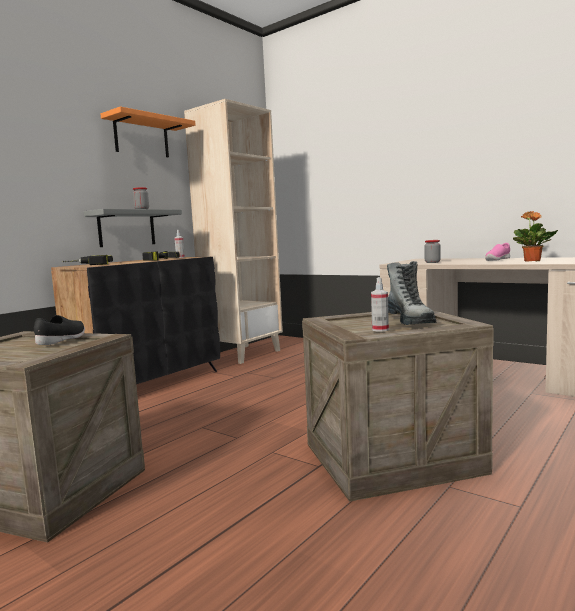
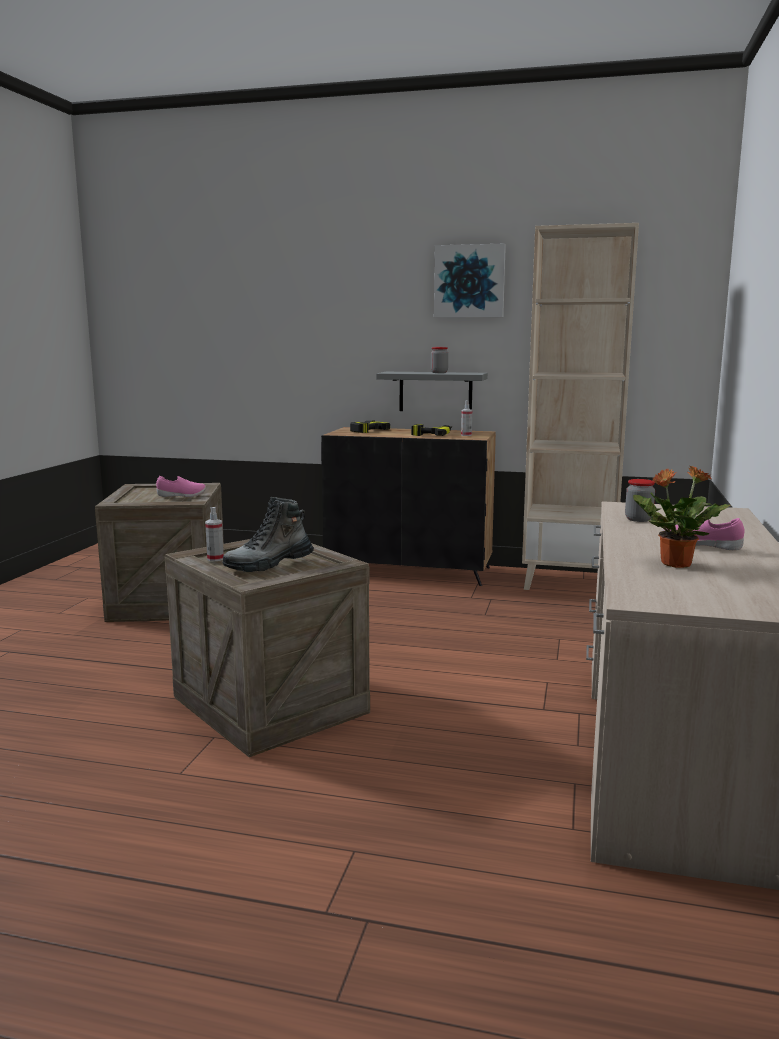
camera: 65 degrees right, 5 degrees up
(62, 340) = (181, 496): black shoe -> pink shoe
(141, 137) = (469, 281): orange shelf -> picture

